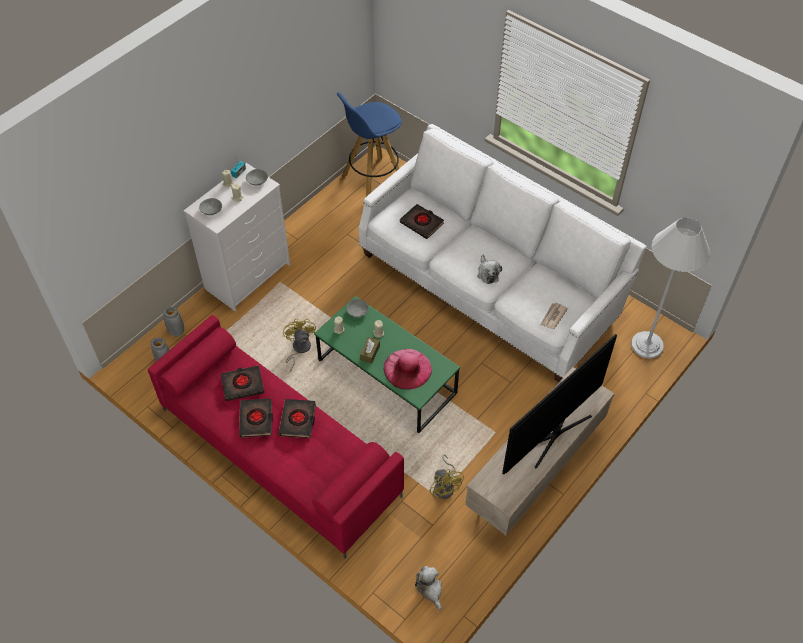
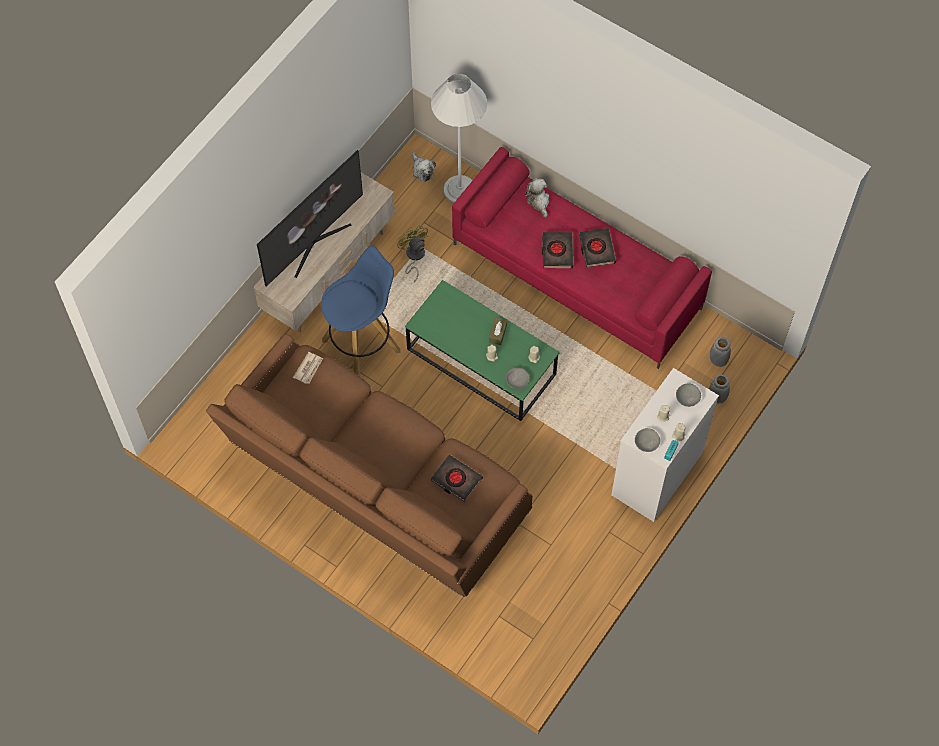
camera: 175 degrees right, 10 degrees up
(243, 385) = (618, 282): black book -> none
(299, 349) = (579, 386): yellow fan -> none
(373, 180) = (530, 634): blue stool -> blue stool (362, 345)
(407, 369) = (458, 319): pink hat -> none
(487, 273) = (378, 418): plush toy -> plush toy (538, 201)
(490, 284) = (374, 485): white sofa -> brown sofa
(647, 345) = (202, 421): white floor lamp -> white floor lamp (459, 190)

